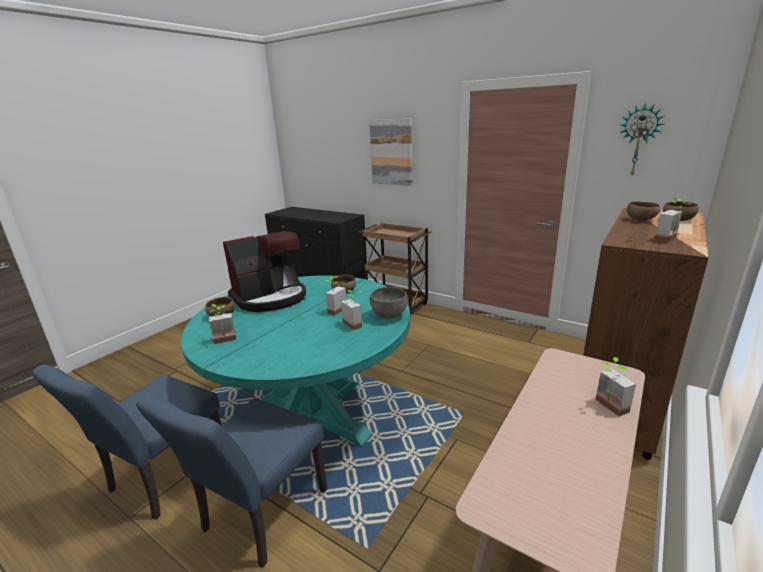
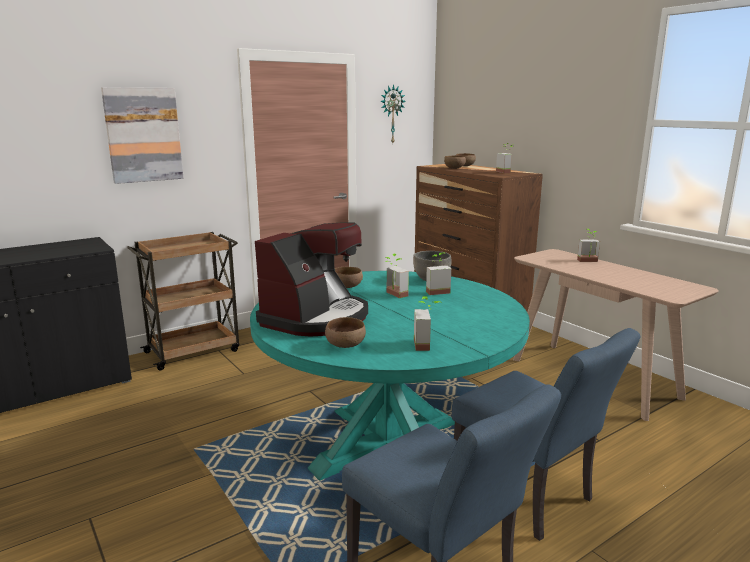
camera: 70 degrees left, 5 degrees down
(270, 297) = (316, 318): coffee machine -> coffee machine turned 45 degrees clockwise

